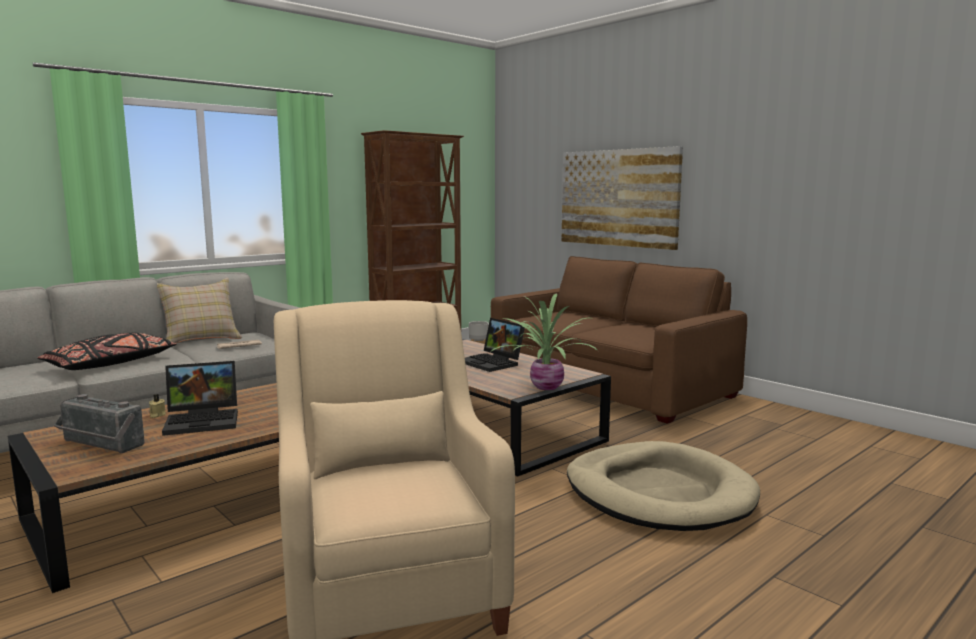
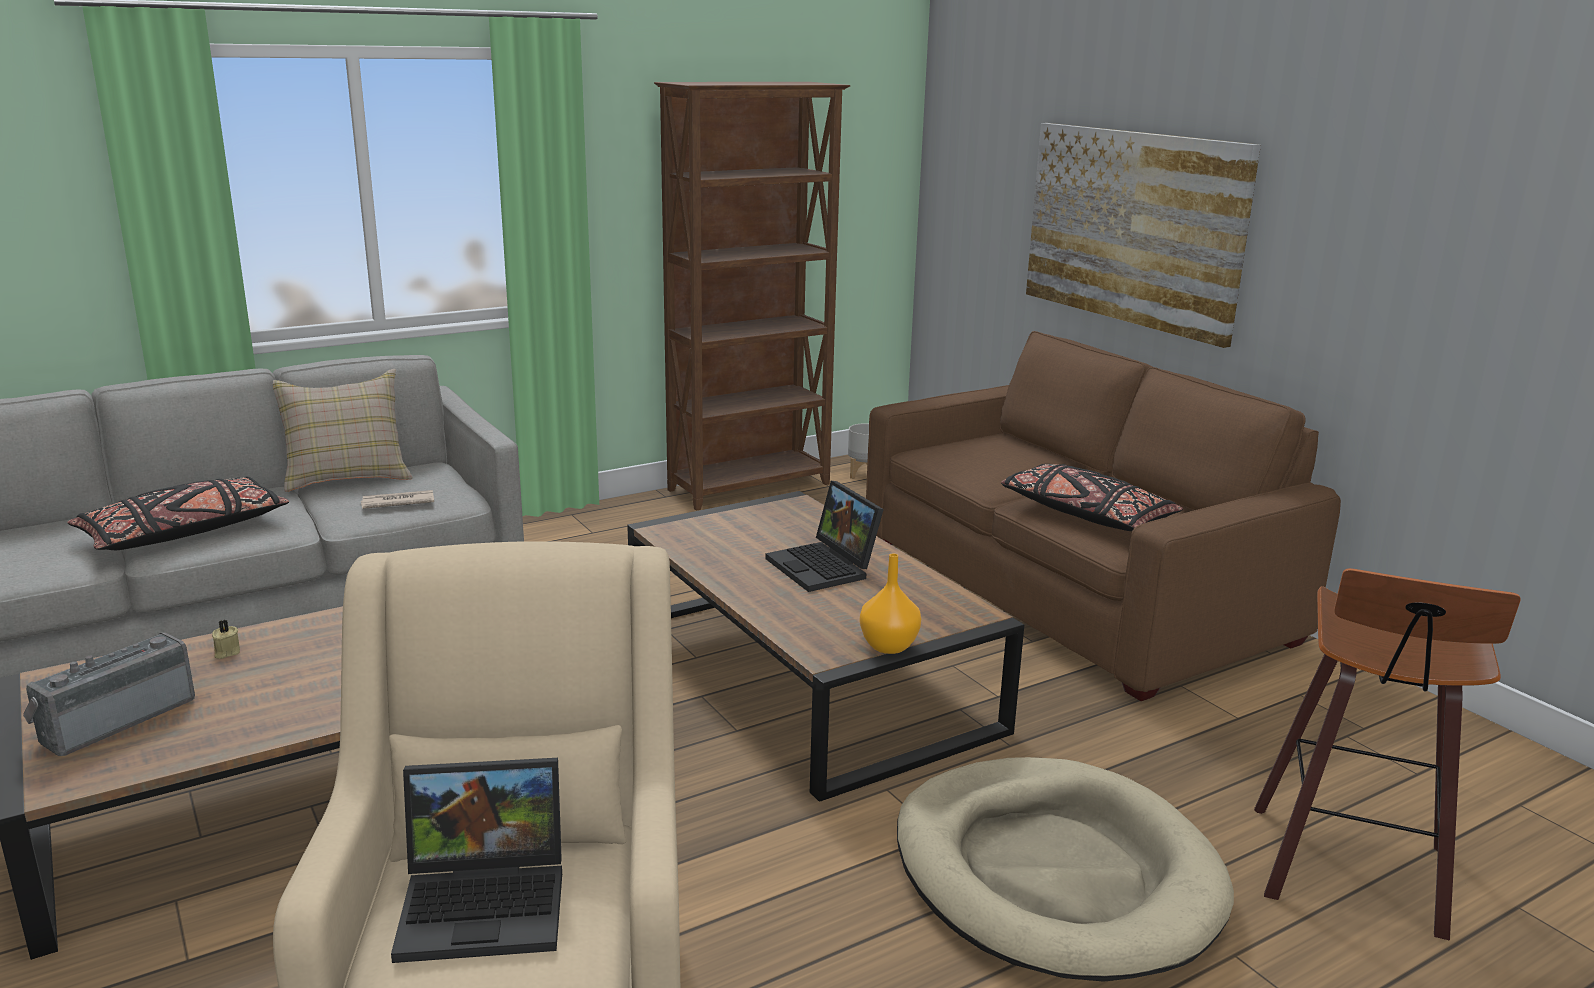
camera: 10 degrees right, 10 degrees up
(99, 445) = (116, 719): radio -> radio turned 90 degrees clockwise
(204, 420) = (292, 675): laptop -> laptop (488, 903)
(544, 387) = (888, 645): potted plant -> orange vase
(621, 333) = (1086, 514): none -> black pillow
(807, 478) = (1352, 875): none -> stool

